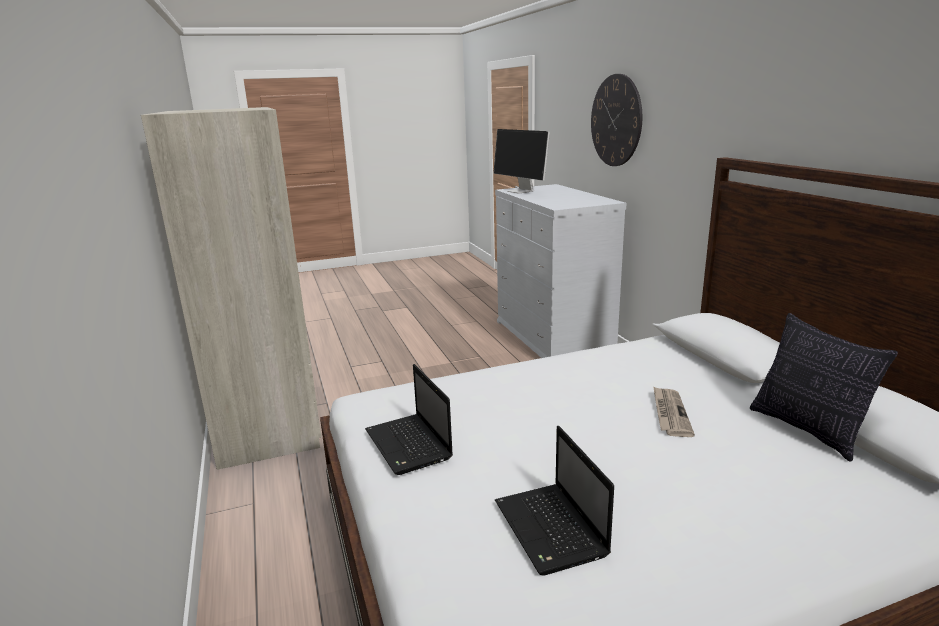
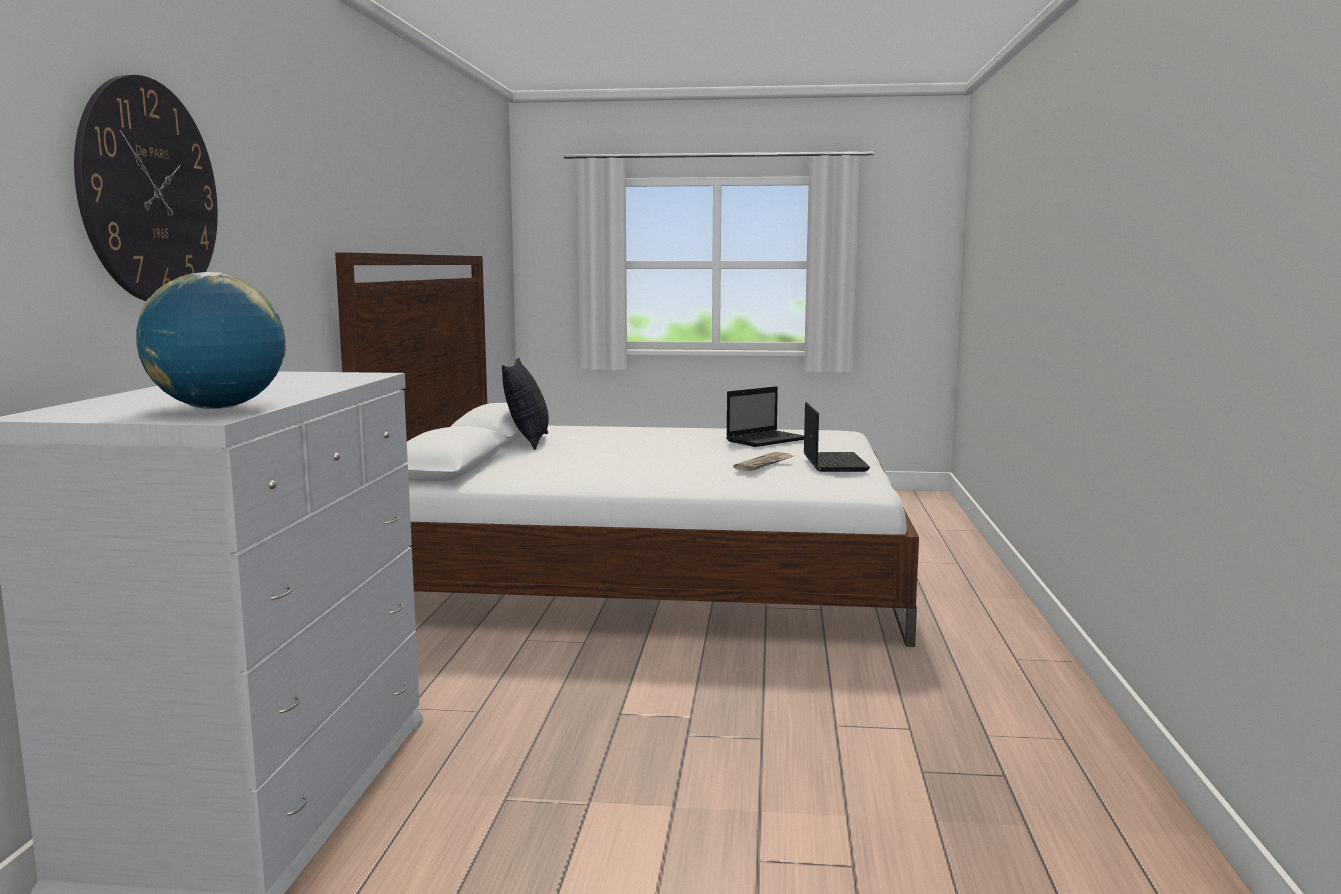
camera: 155 degrees left, 10 degrees down
(268, 415) = (1049, 774): beige wardrobe -> none
(521, 191) = (218, 408): monitor -> globe
(551, 530) = (767, 440): laptop -> laptop turned 45 degrees clockwise
(670, 413) = (599, 454): newspaper -> newspaper (764, 464)

